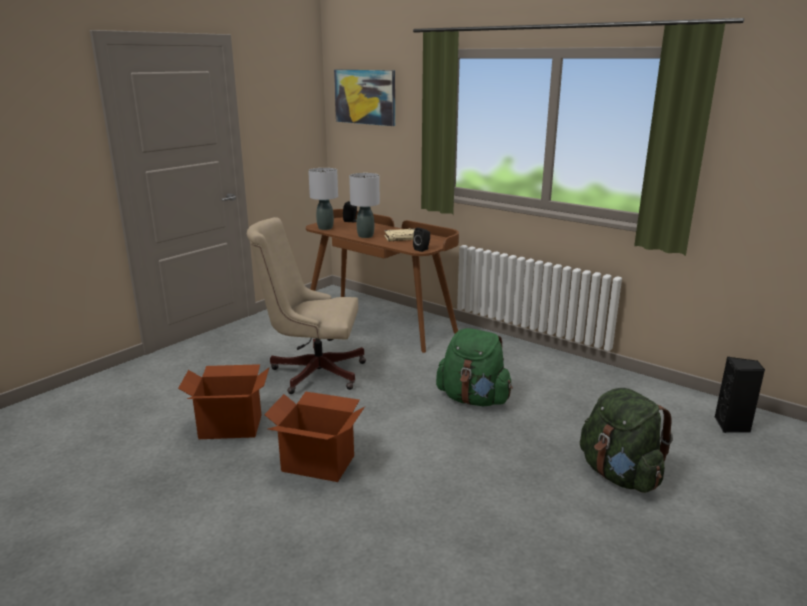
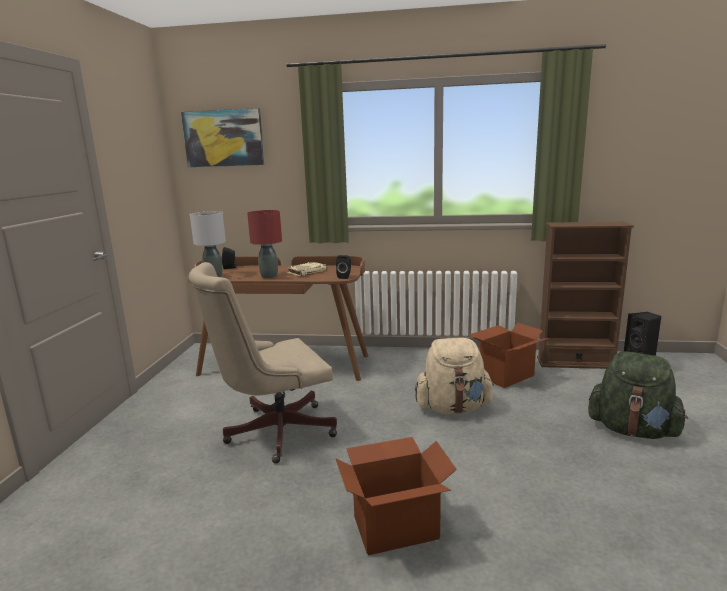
camera: 30 degrees left, 5 degrees down
(230, 426) = (246, 527): cardboard box -> cardboard box (505, 376)
(365, 236) = (269, 276): grey table lamp -> red table lamp
(473, 399) = (453, 408): green backpack -> beige backpack
(662, 398) = (575, 363): none -> brown bookcase

